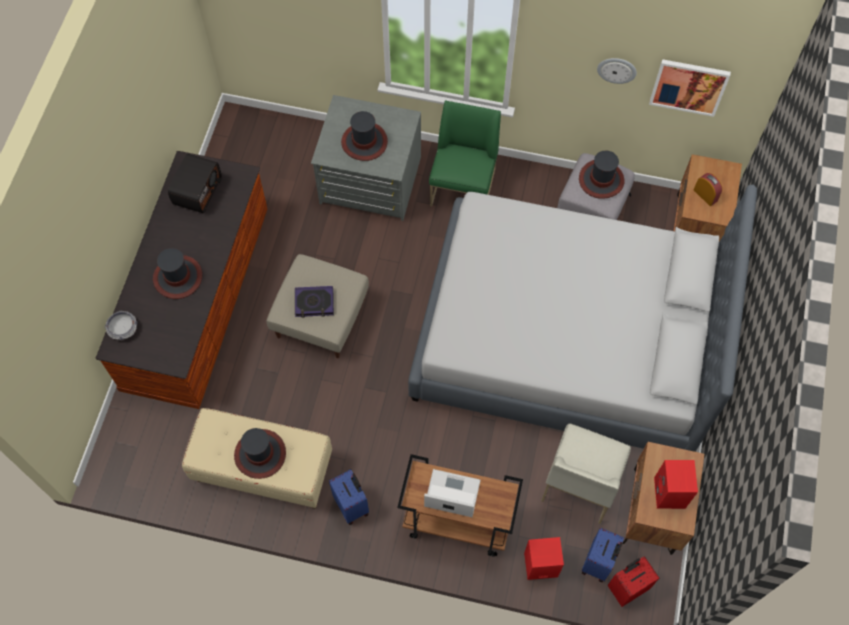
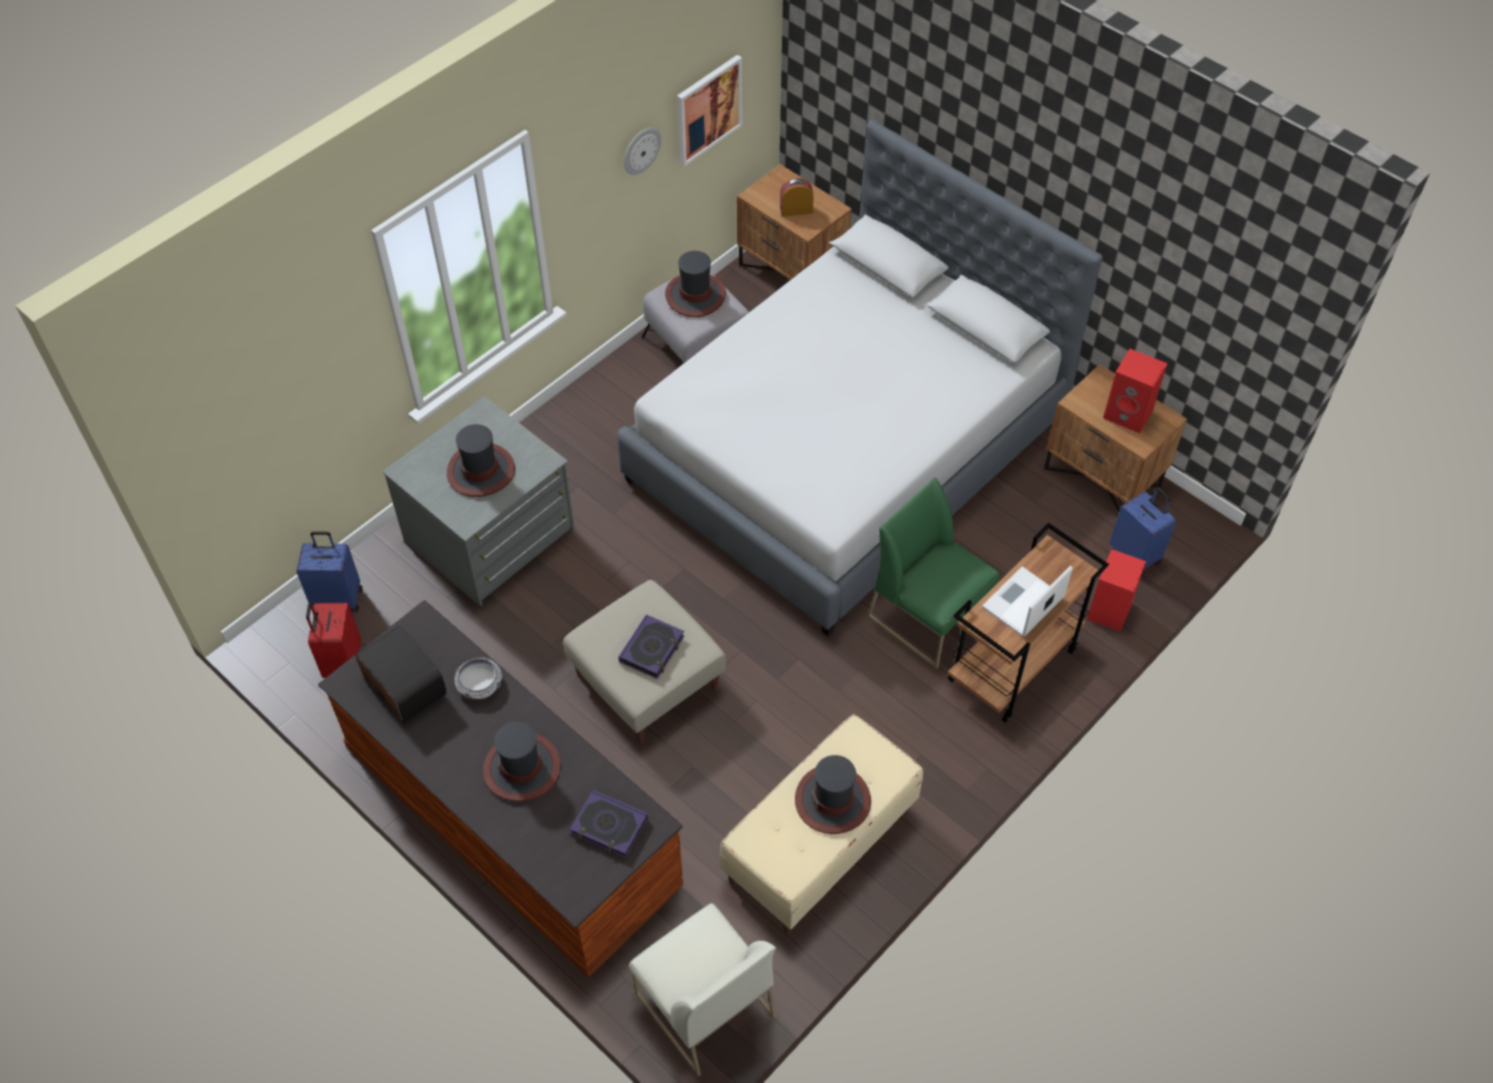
camera: 60 degrees left, 10 degrees down
(123, 328) = (553, 871): bowl -> bowl (479, 684)
(164, 341) = (609, 827): none -> book
(352, 505) = (928, 766): blue suitcase -> blue suitcase (338, 598)
(463, 187) = (576, 447): green chair -> green chair (929, 616)
(580, 481) = (1030, 524): white chair -> white chair (703, 1005)
(627, 587) = (1177, 544): red suitcase -> red suitcase (342, 662)

